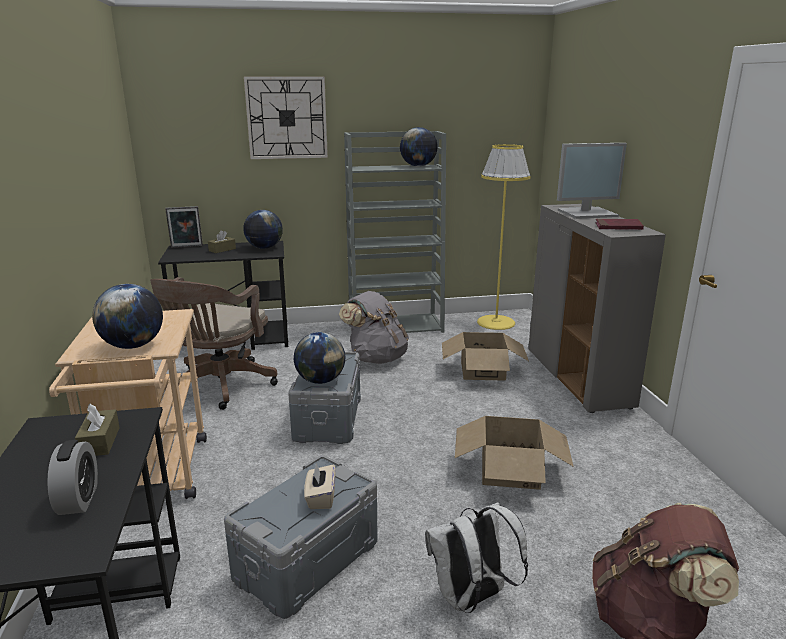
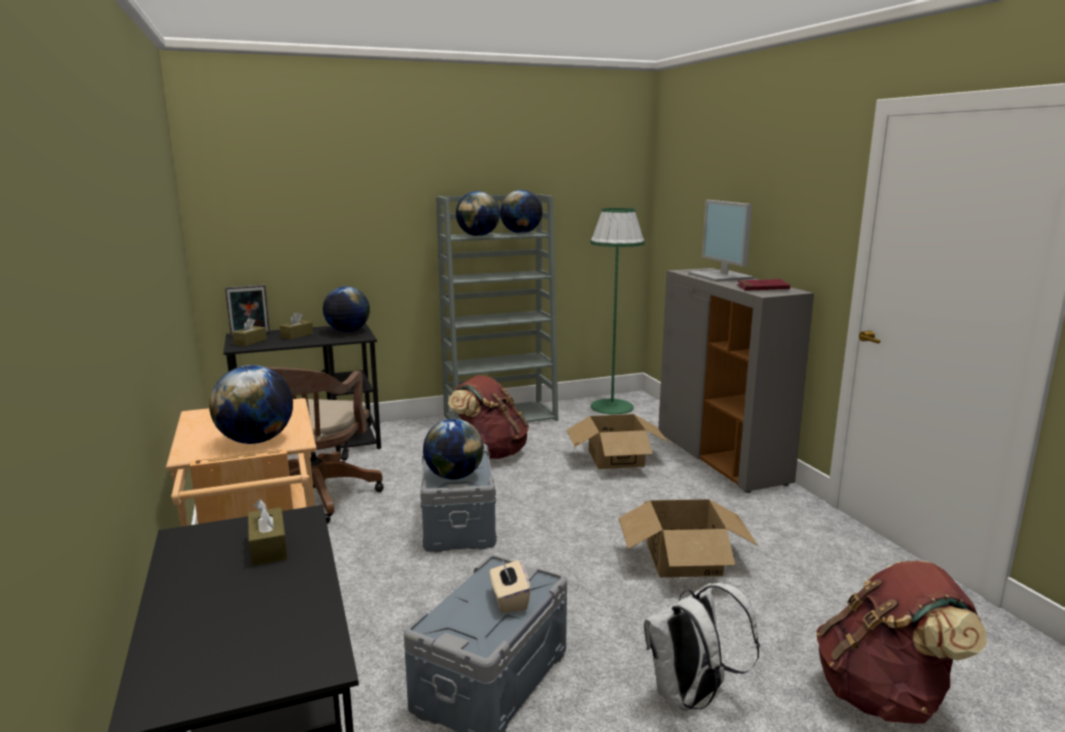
camera: 10 degrees left, 5 degrees down
(78, 500) = (279, 610): alarm clock -> none
(183, 254) = (250, 342): none -> brown tissue box
(287, 118) = (370, 180): wall clock -> none
(376, 358) = (490, 453): grey backpack -> brown backpack
(378, 168) = (478, 236): none -> globe
(496, 322) = (612, 407): yellow floor lamp -> green floor lamp
(588, 213) = (721, 276): monitor -> monitor turned 90 degrees clockwise

